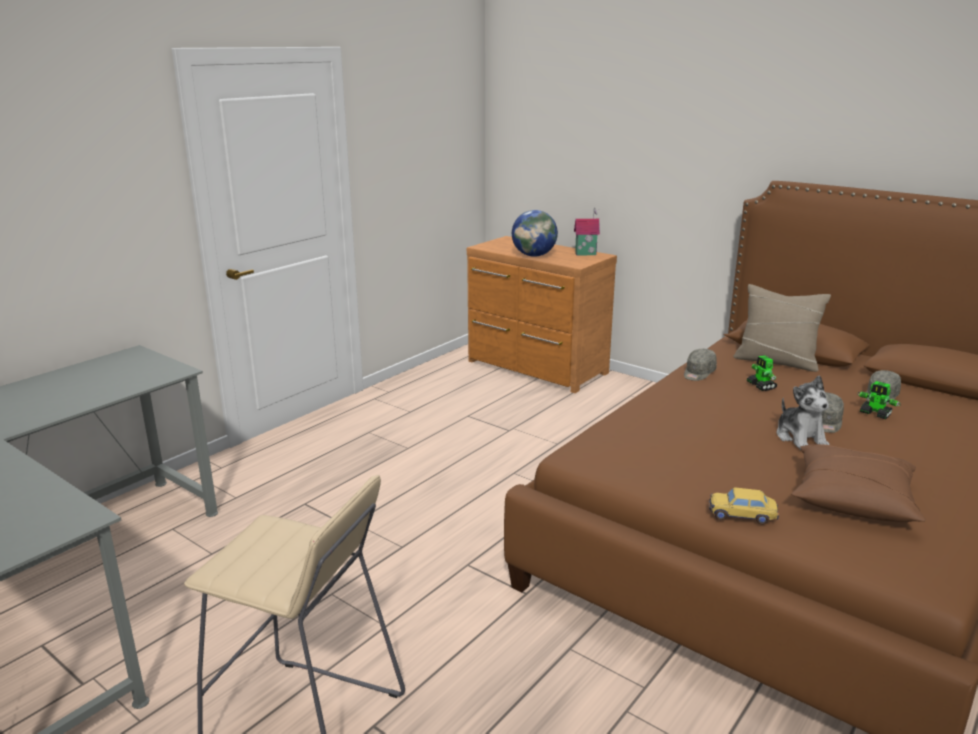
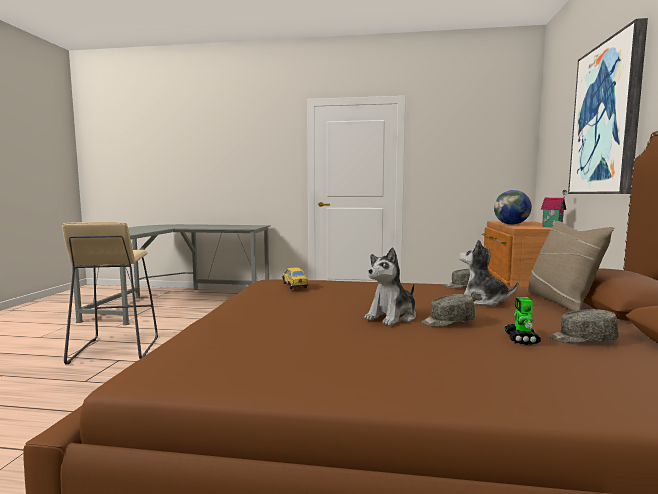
camera: 60 degrees right, 15 degrees down
(659, 135) = (606, 119): none -> picture
(742, 516) = (223, 313): toy car -> toy car (295, 286)
(761, 386) = (483, 301): toy robot -> plush toy
(852, 499) = (289, 339): brown pillow -> none

